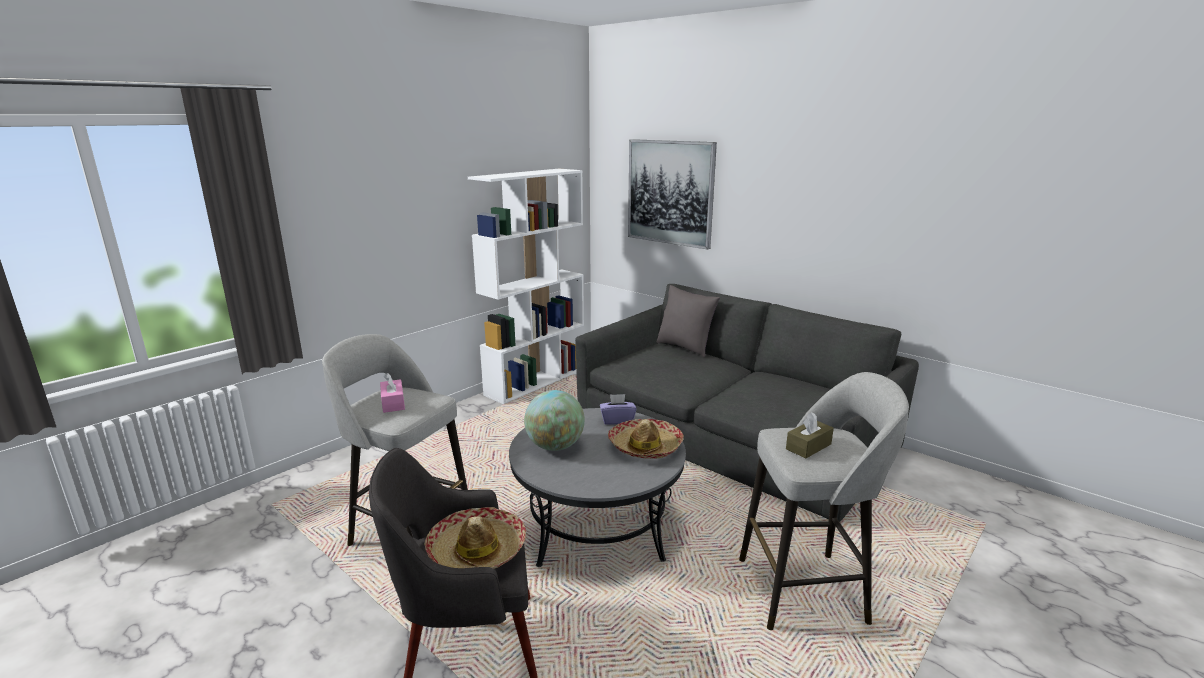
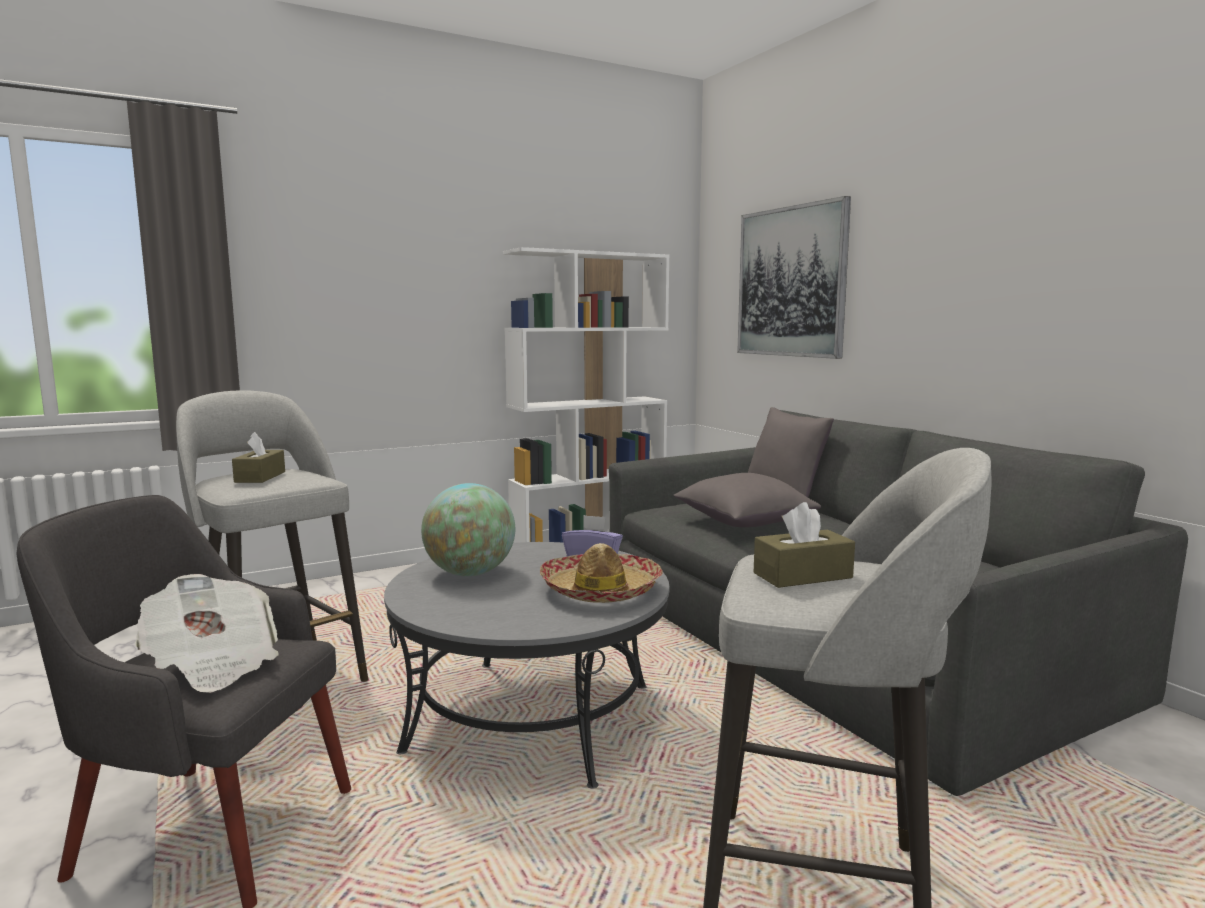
camera: 20 degrees right, 10 degrees down
(393, 403) = (260, 477): pink tissue box -> brown tissue box
(476, 550) = (213, 663): hat -> newspaper
(676, 372) = (744, 523): none -> grey pillow

